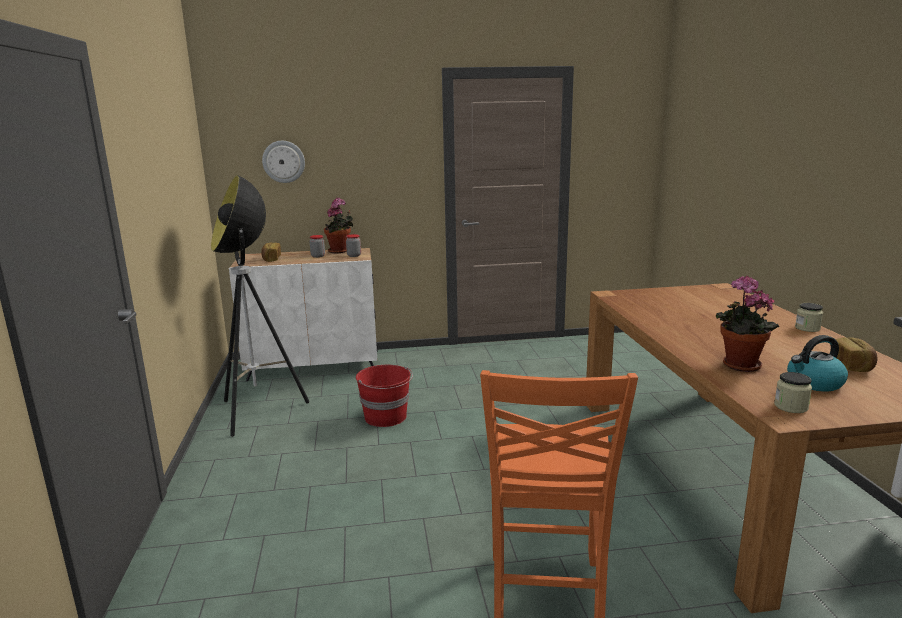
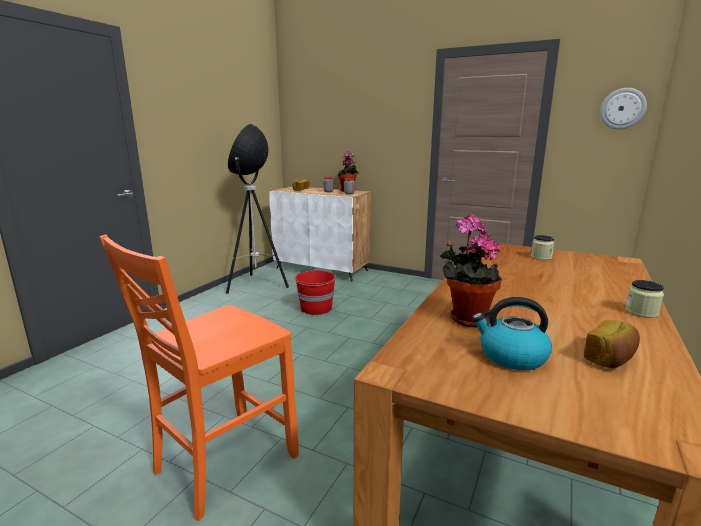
camera: 35 degrees right, 0 degrees up
(283, 161) = (323, 124): wall clock -> wall clock (622, 108)
(791, 406) = (426, 364): jar -> jar (541, 257)

